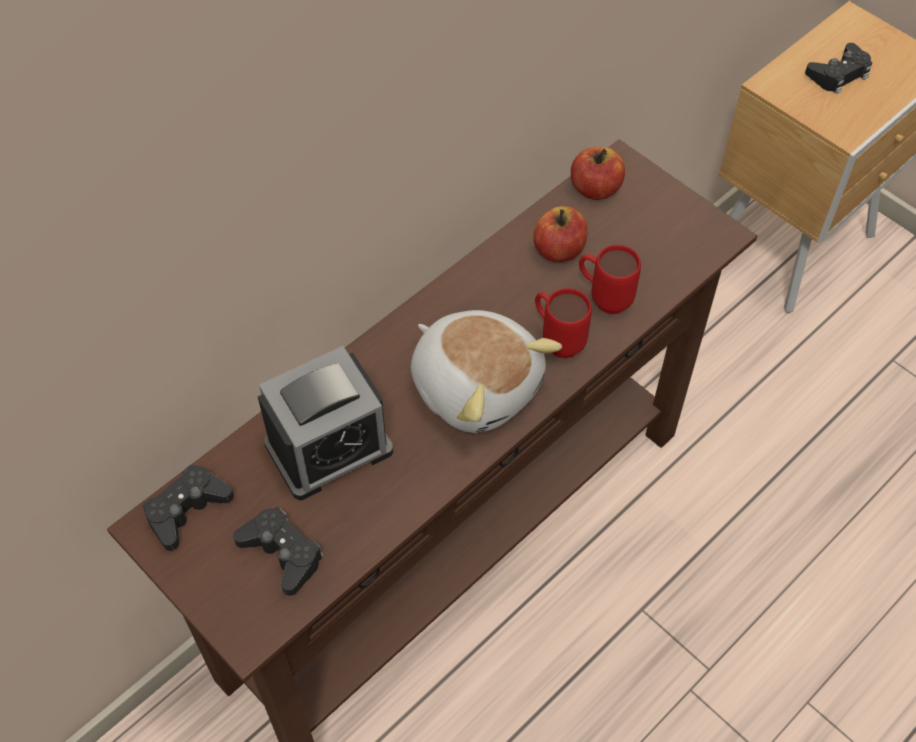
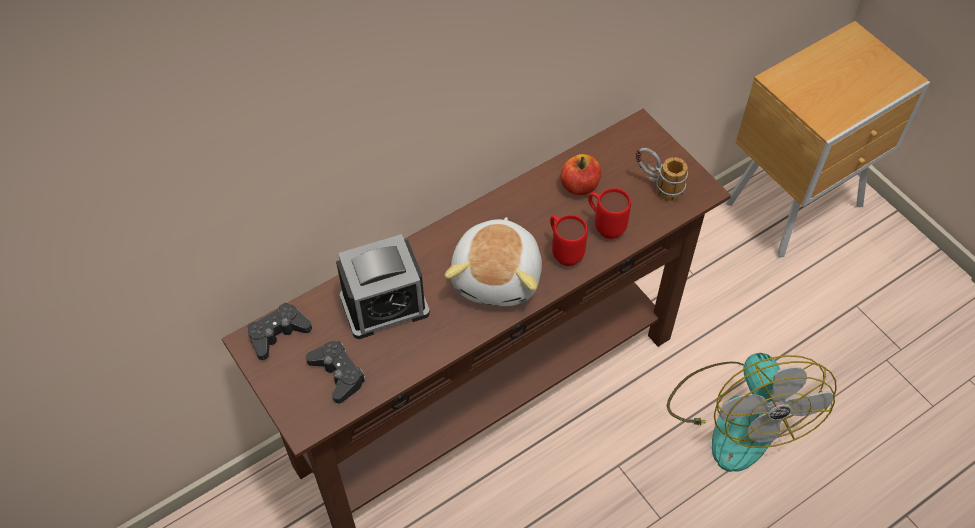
camera: 10 degrees right, 0 degrees up
(476, 385) = (498, 276): plush toy -> plush toy turned 45 degrees clockwise
(595, 189) = (616, 144): apple -> none
(660, 236) = (657, 186): none -> mug
(777, 520) = (737, 415): none -> fan
(838, 74) = (832, 78): black game controller -> none

